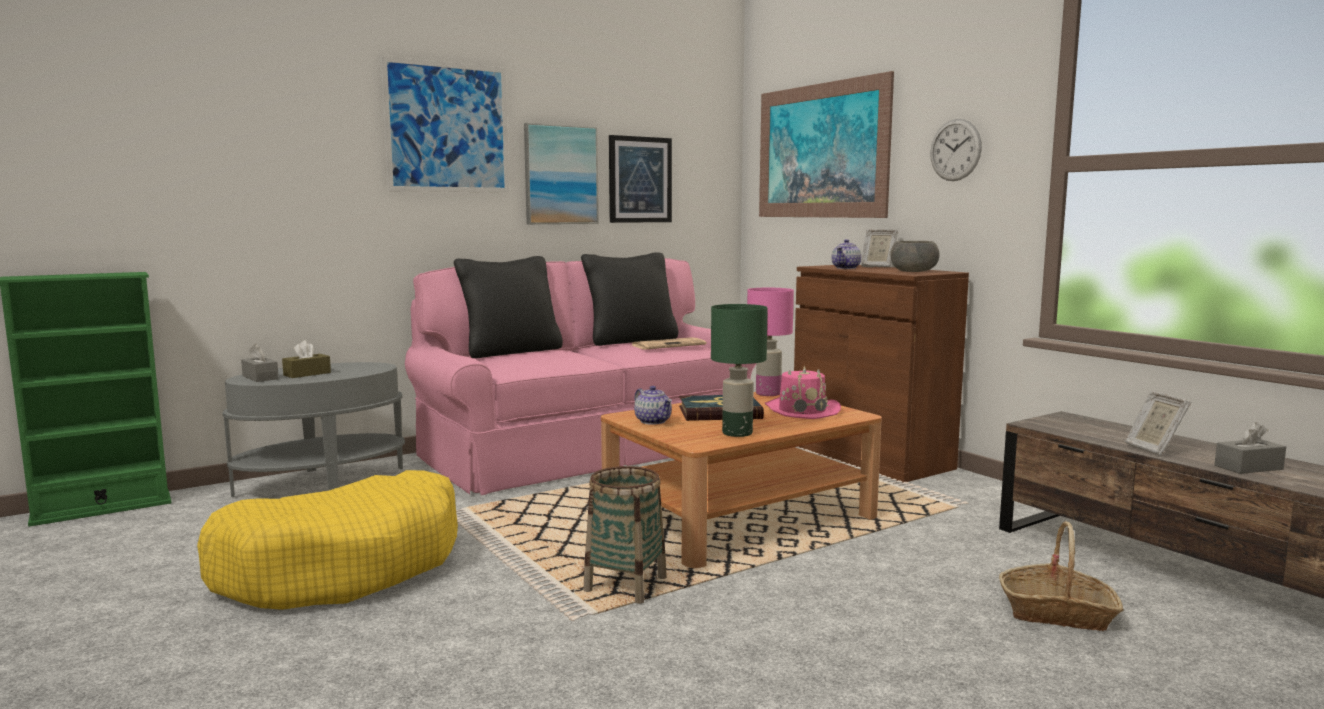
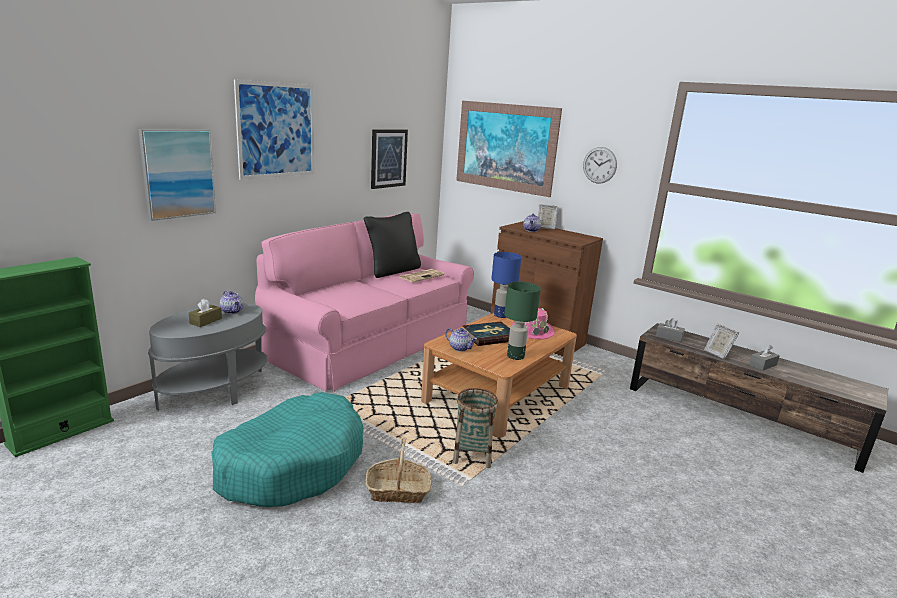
camera: 20 degrees left, 10 degrees up
(260, 377) = (174, 328): grey tissue box -> grey tissue box (669, 337)
(343, 566) = (292, 463): yellow dog bed -> turquoise dog bed
(353, 368) = (232, 311): none -> teapot
(511, 351) = (327, 287): black pillow -> none
(560, 175) = (344, 159): picture -> picture (178, 173)
(768, 393) = (501, 315): pink table lamp -> blue table lamp
(913, 271) = (574, 237): grey bowl -> none
(1057, 613) = (684, 444): basket -> basket (398, 490)

